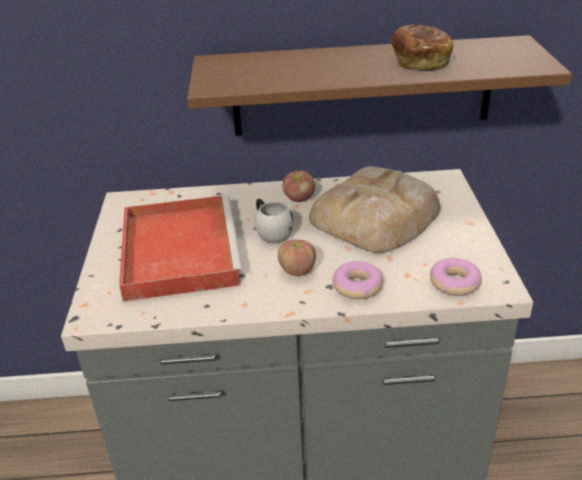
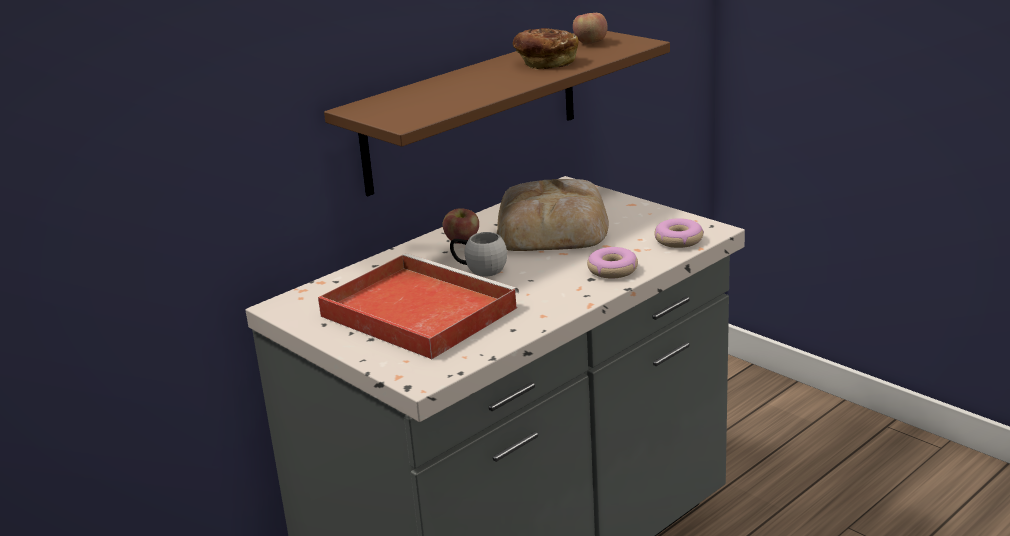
camera: 40 degrees left, 10 degrees down
(297, 270) = (548, 281): apple -> apple (590, 43)

